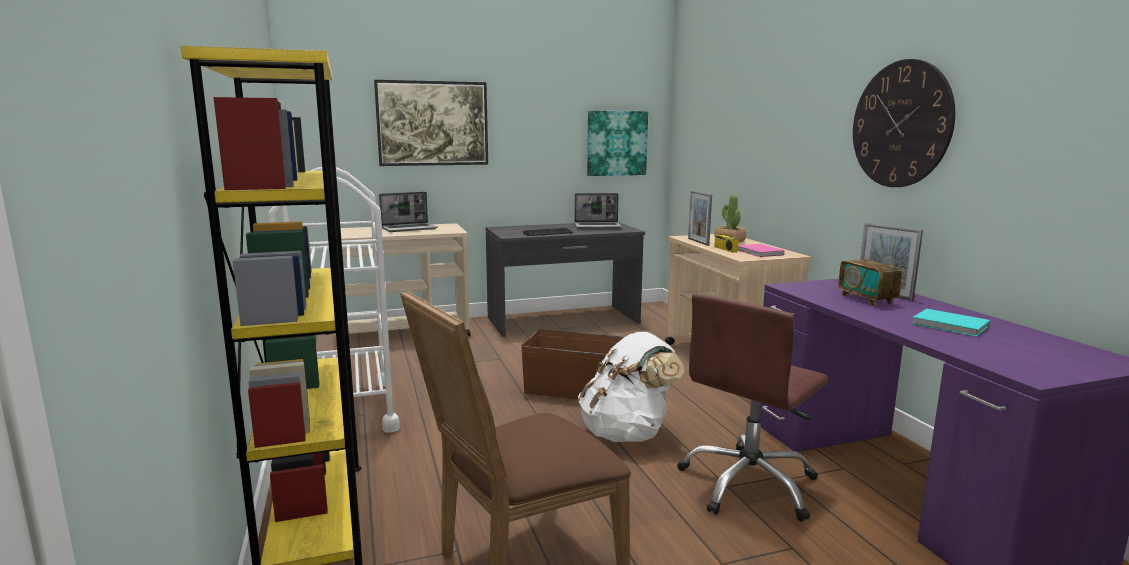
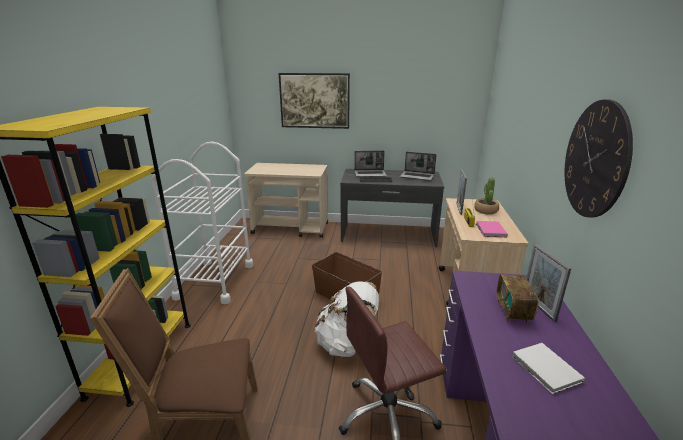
camera: 25 degrees right, 10 degrees up
(409, 228) = (293, 168): laptop -> laptop (370, 174)
(616, 143) = (443, 116): picture -> none
(951, 326) = (546, 370): turquoise book -> white book

